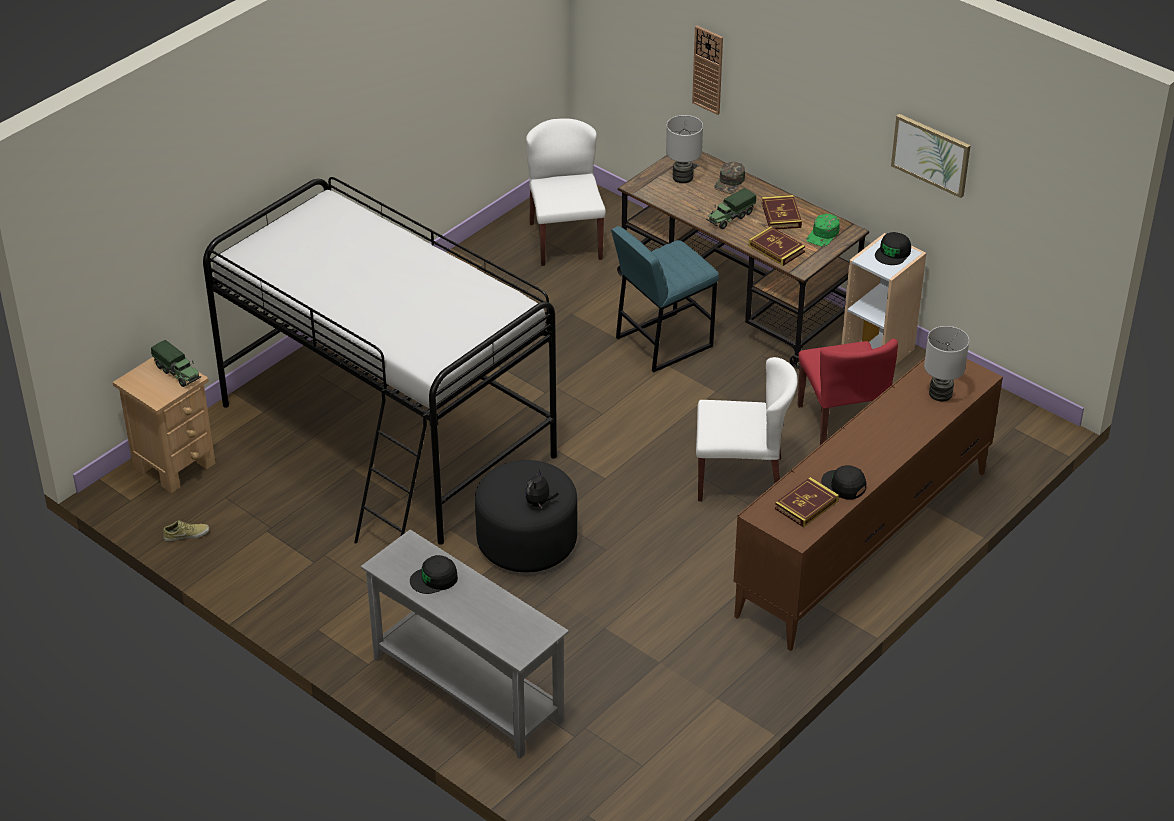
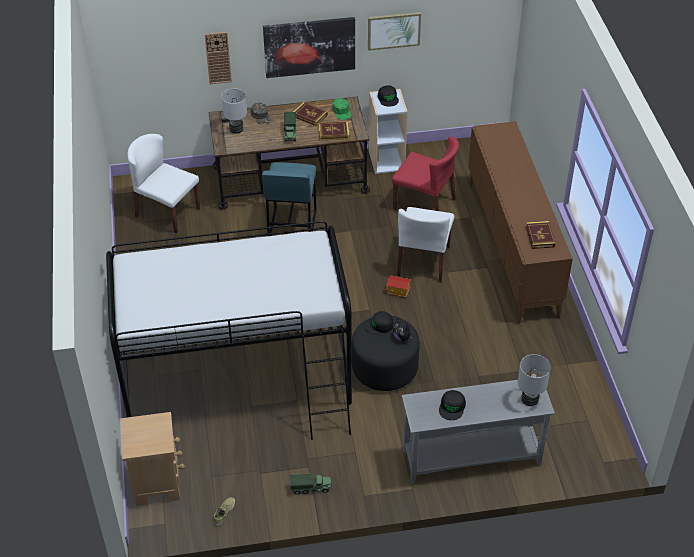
camera: 50 degrees left, 5 degrees up
(178, 373) = (150, 423): toy truck -> toy truck (311, 488)
(662, 485) = (398, 291): none -> toy house
(740, 479) = (423, 261): white chair -> white chair turned 150 degrees clockwise
(819, 117) = (309, 46): none -> picture
(844, 485) = (538, 216): black cap -> black cap (379, 325)
(940, 394) = (507, 146): grey table lamp -> grey table lamp (529, 399)

